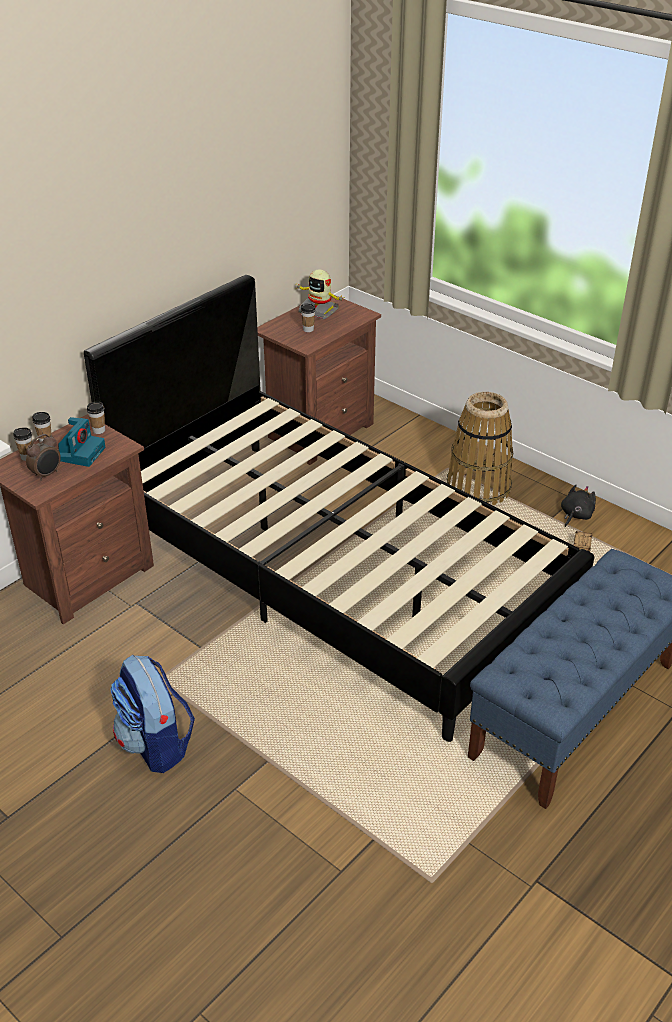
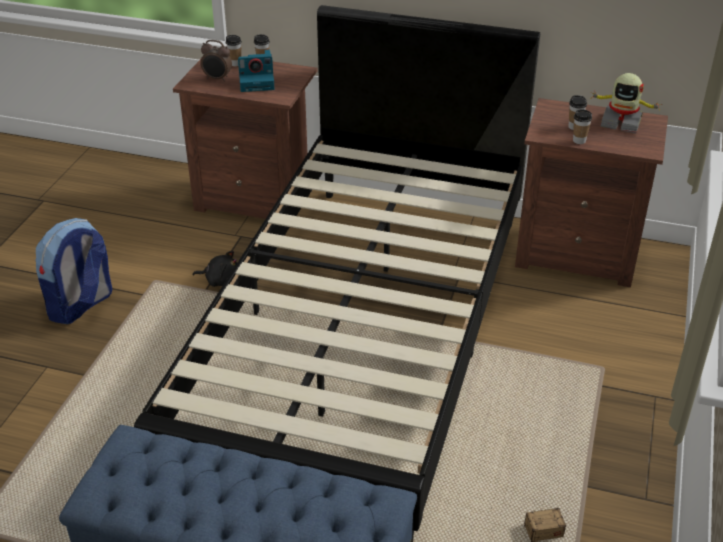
camera: 65 degrees right, 0 degrees up
(99, 430) = (296, 79): cup -> cup (579, 141)
(319, 310) = (621, 122): toy robot -> toy robot turned 75 degrees counterclockwise
(478, 488) = (589, 404): basket -> none
(575, 515) = (611, 509): black plush toy -> black plush toy (220, 280)

